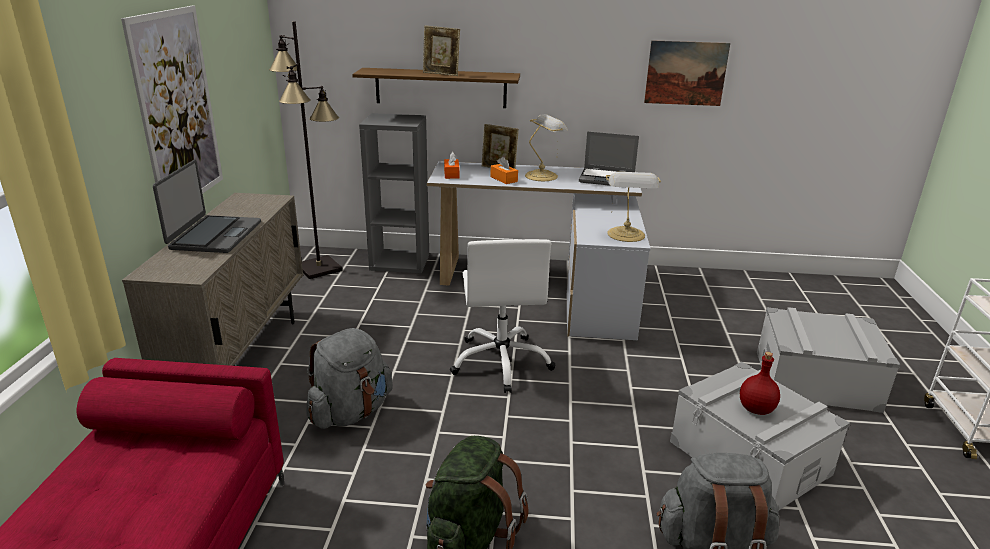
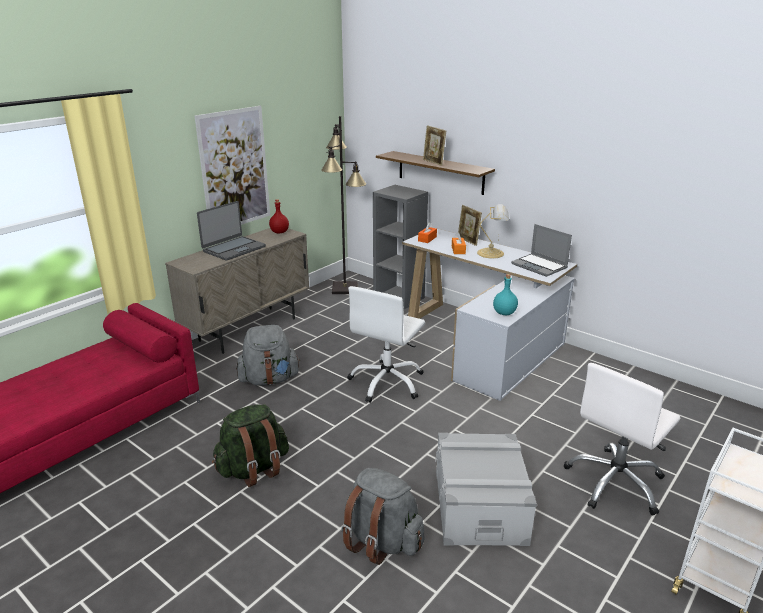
camera: 35 degrees right, 0 degrees up
(626, 235) = (504, 313): table lamp -> turquoise bottle
(686, 73) = (627, 186): picture -> none
(755, 409) = (475, 465): red bottle -> red bottle (279, 232)
(815, 380) = (615, 482): grey storage box -> white office chair

